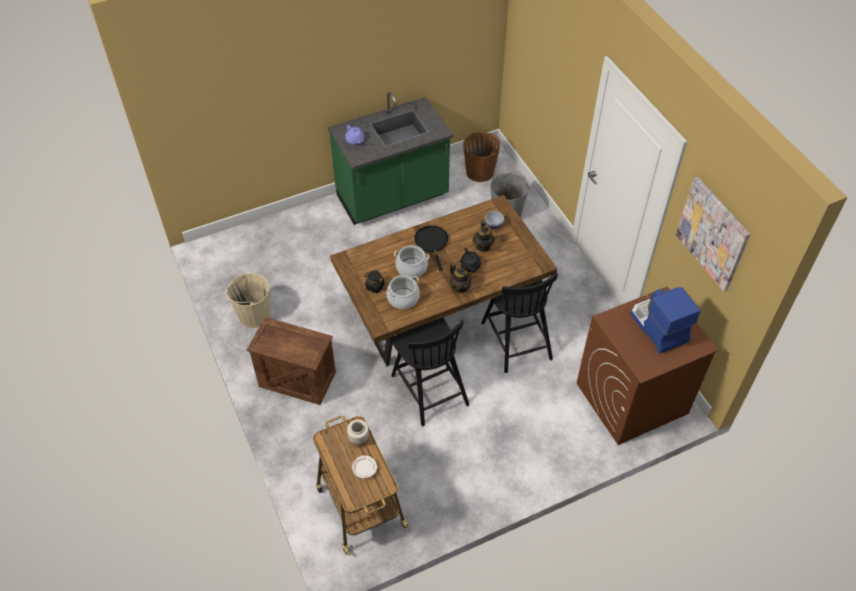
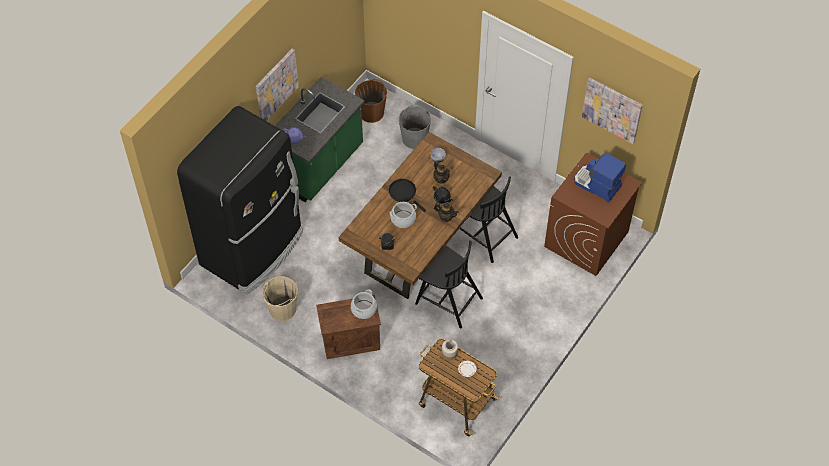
camera: 30 degrees left, 5 degrees up
(272, 245) = (253, 248): none -> black fridge
(352, 69) = (276, 85): none -> picture
(403, 298) = (413, 244): cooking pot -> cooking pot (364, 309)

